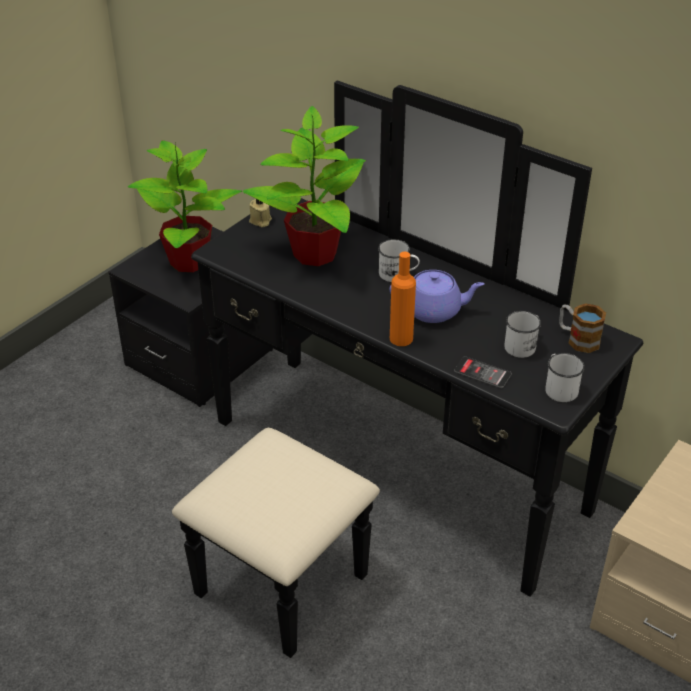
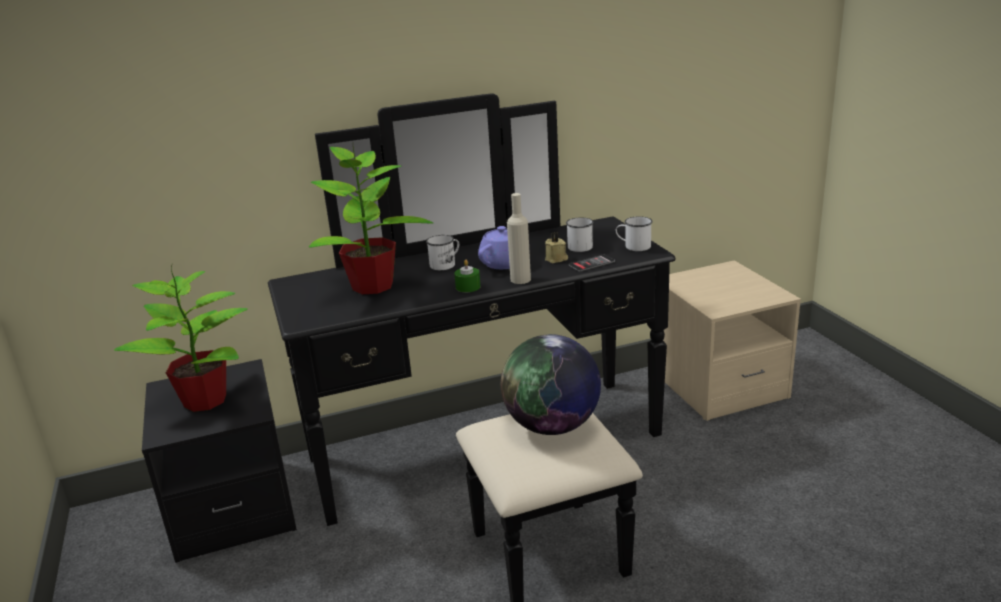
camera: 55 degrees left, 15 degrees down
(260, 221) = (293, 296): beige candle -> beige candle (556, 259)
(296, 485) = (552, 426): none -> globe
(357, 311) = (468, 287): none -> green candle
(401, 338) = (520, 279): orange bottle -> beige bottle
(577, 339) = (592, 230): mug -> none

